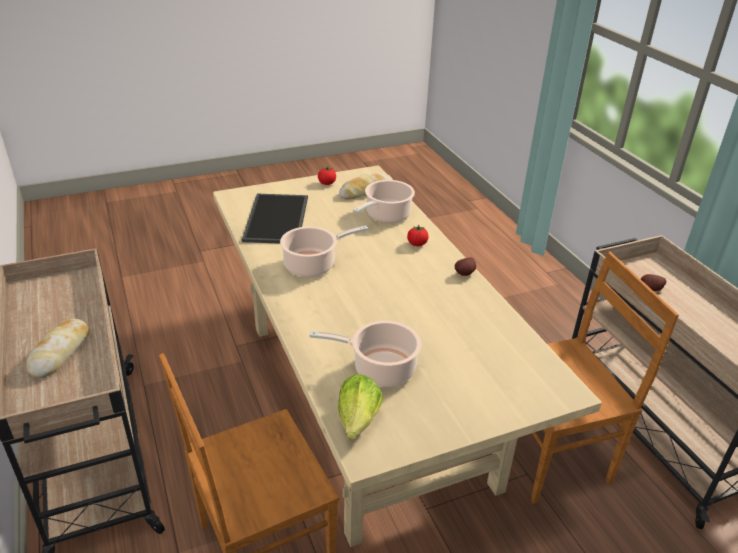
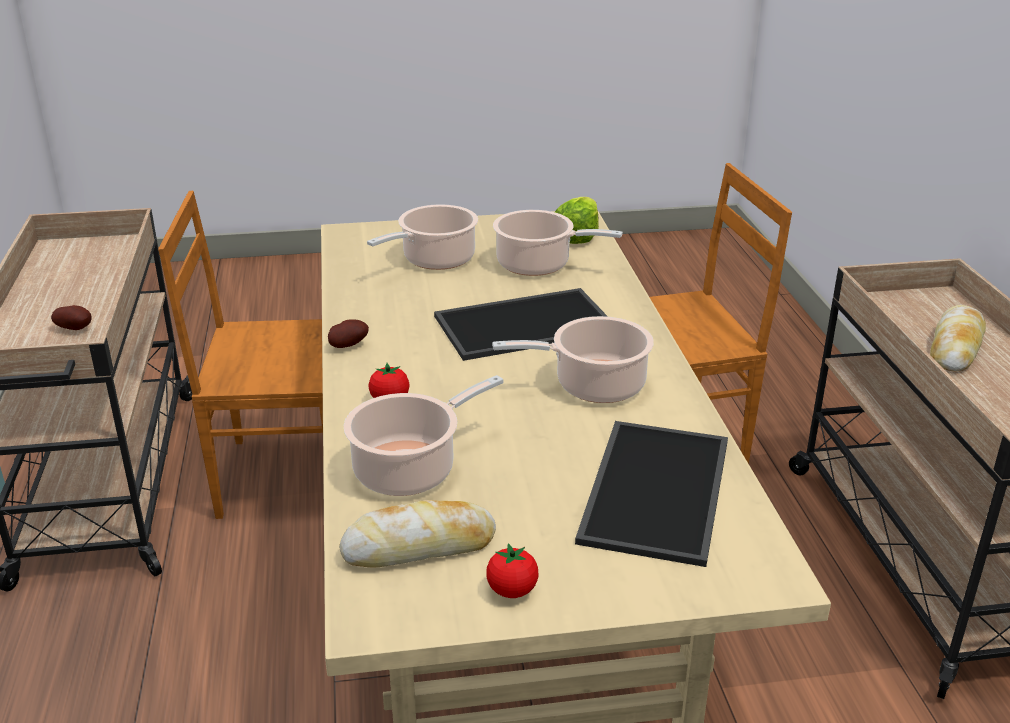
camera: 165 degrees left, 5 degrees down
(367, 305) = (525, 323): none -> tray
(465, 362) = (435, 260): none -> cooking pot

